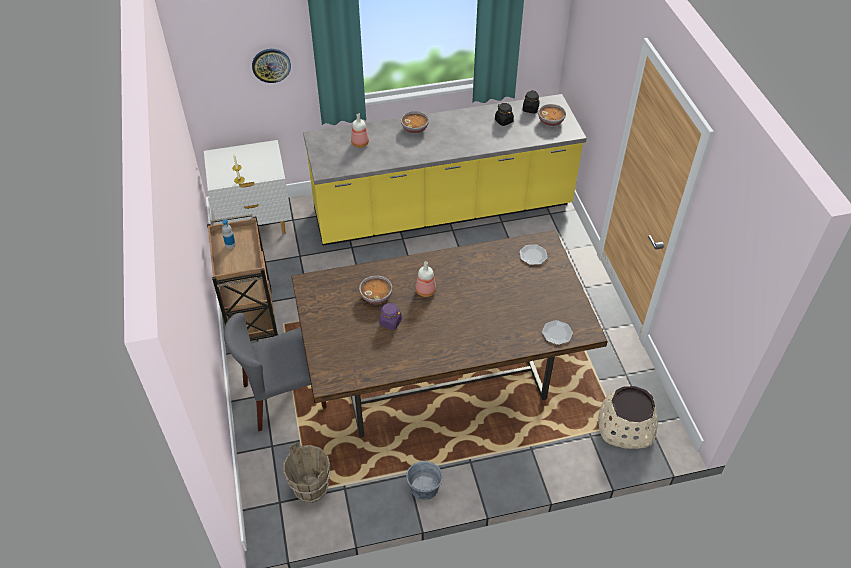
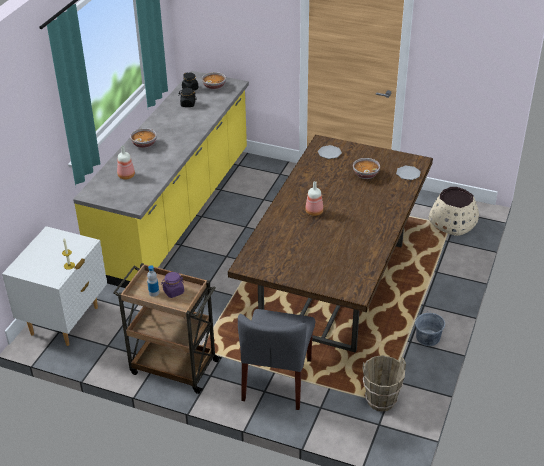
camera: 55 degrees left, 10 degrees down
(271, 65) = (30, 148): wall clock -> none
(376, 296) = (295, 237): bowl -> bowl (365, 174)
(390, 322) = (328, 240): purple jar -> purple jar (173, 292)

